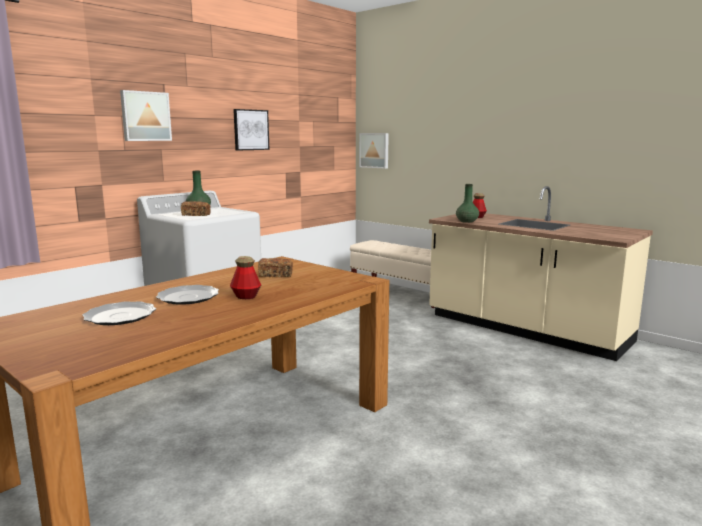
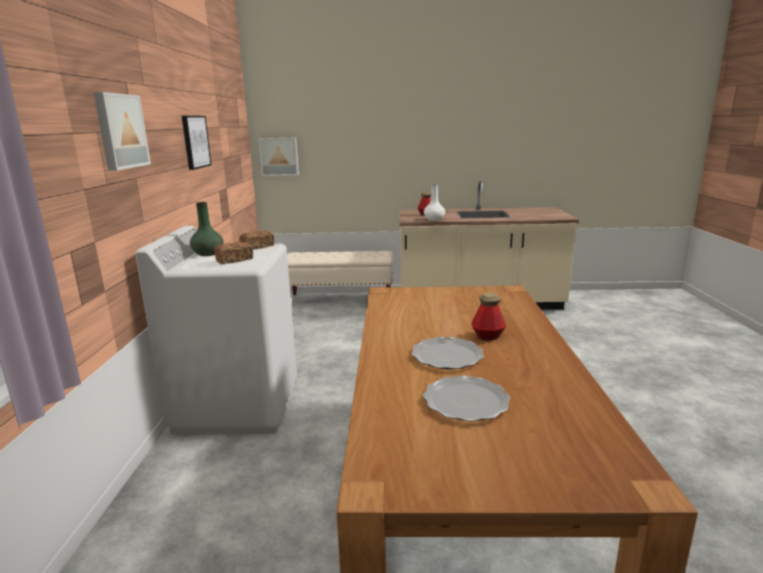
camera: 40 degrees left, 5 degrees up
(276, 275) = (434, 307): bread -> bread (257, 247)
(466, 221) = (434, 219): green vase -> white vase

